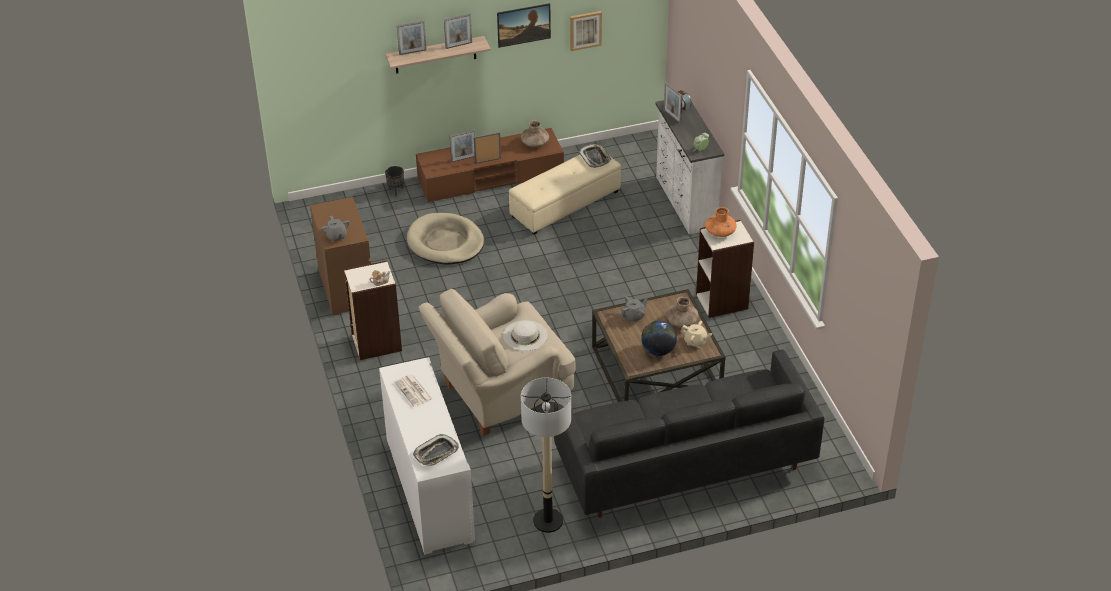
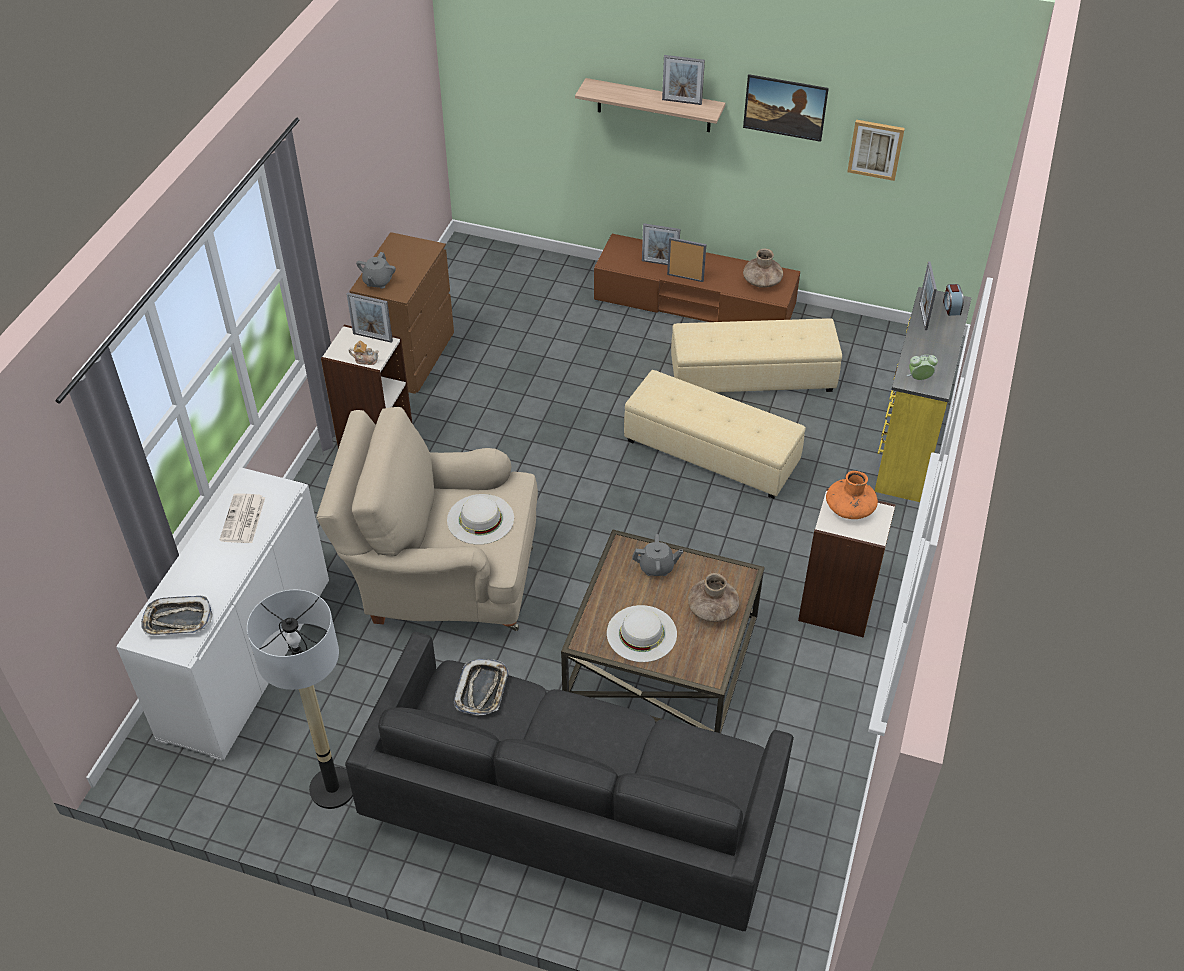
camera: 35 degrees right, 5 degrees up
(396, 191) = (573, 271): black planter -> none
(412, 52) = (618, 88): picture frame -> picture frame (372, 337)
(445, 242) = (568, 356): beige dog bed -> none
(582, 255) = (711, 452): none -> beige ottoman
(595, 158) = (815, 332): tray -> tray (482, 690)
(658, 350) = (641, 633): globe -> white hat
(685, 203) = (907, 447): white dresser -> yellow dresser
(695, 342) = (703, 649): beige teapot -> none

